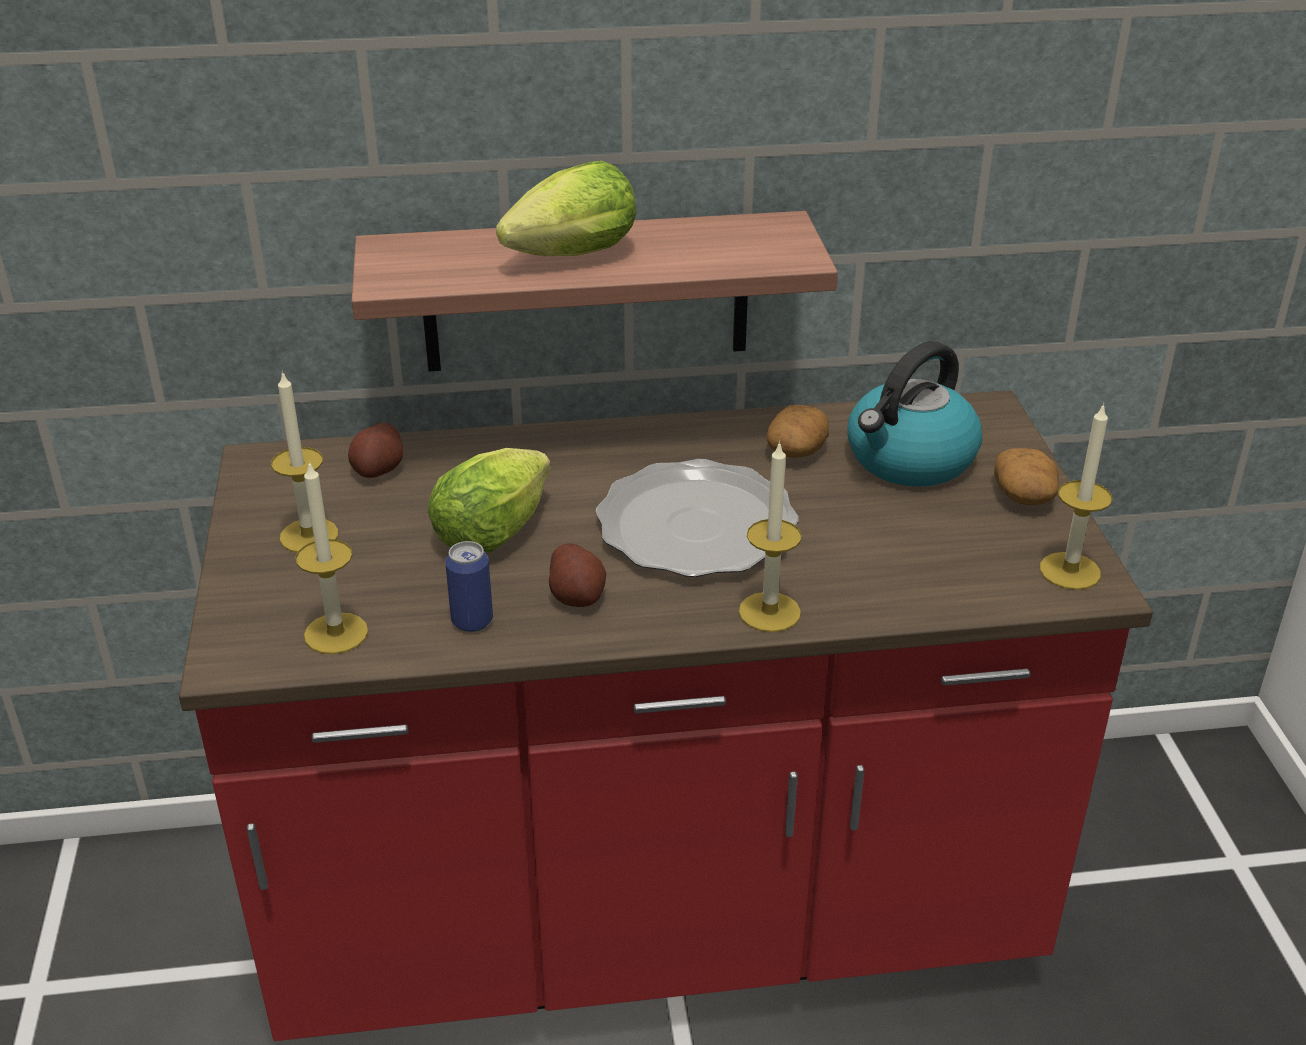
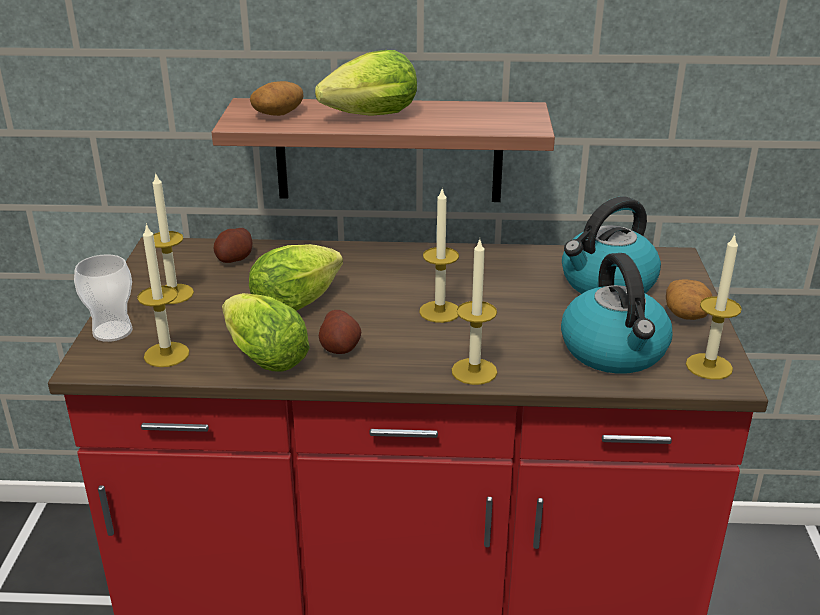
camera: 10 degrees right, 5 degrees down
(243, 605) = (112, 331): none -> cup
(472, 621) = (261, 356): can -> lettuce
(696, 525) = (439, 311): plate -> candle
(796, 450) = (526, 272): potato -> potato (278, 114)
(945, 562) = (615, 351): none -> kettle

